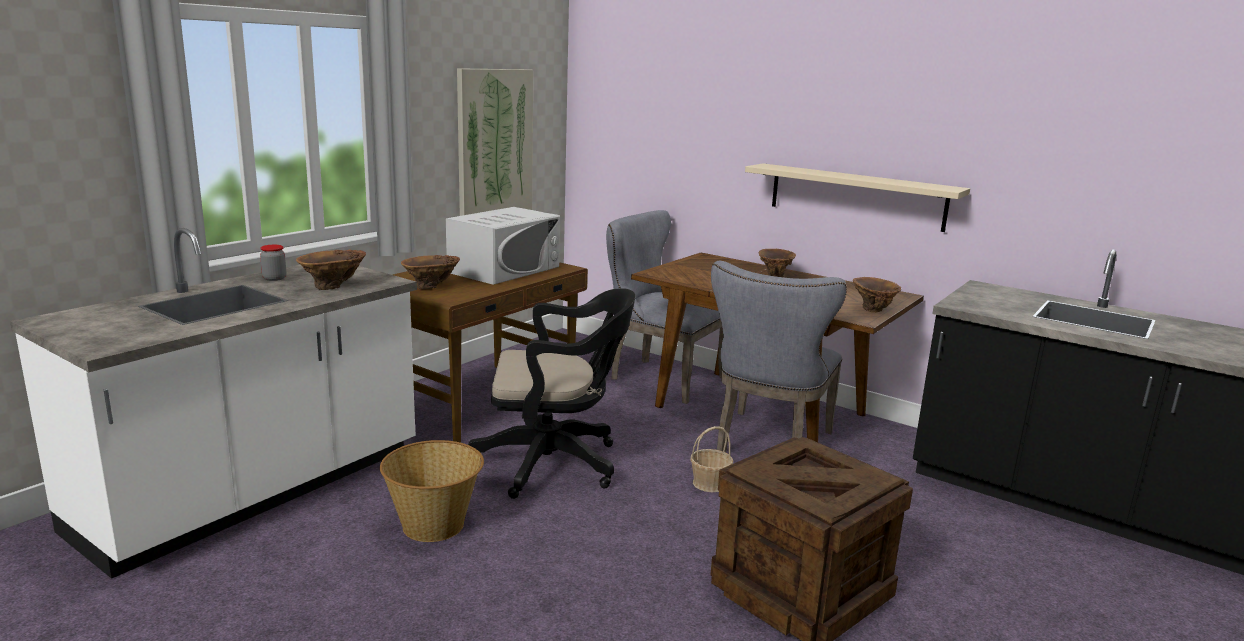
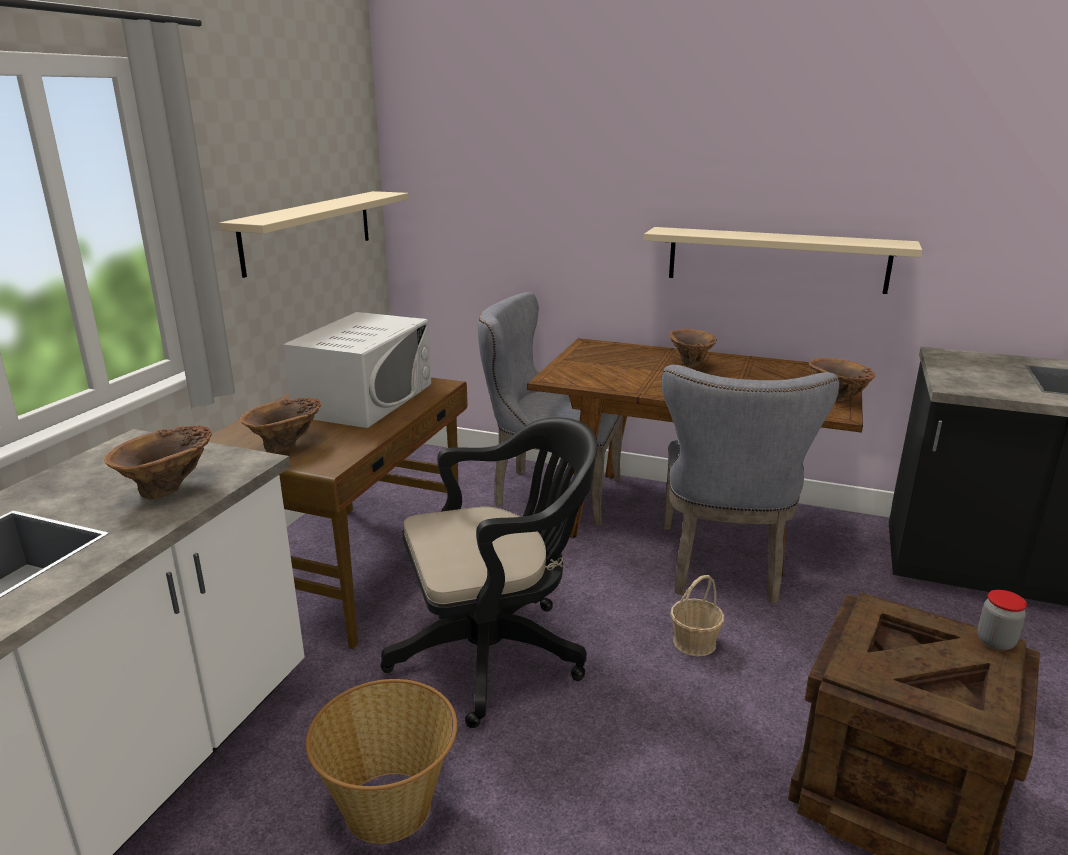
camera: 15 degrees left, 5 degrees up
(274, 278) = (62, 487): jar -> jar (995, 642)
(495, 146) = (309, 231): picture -> beige shelf

